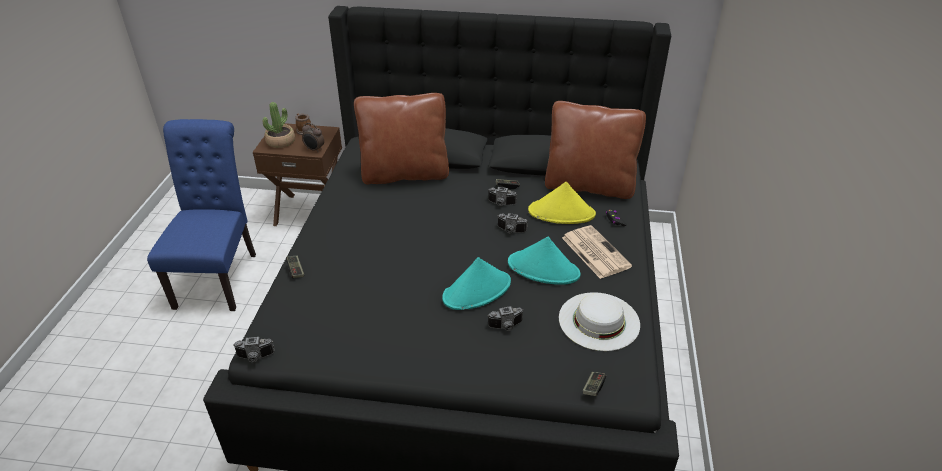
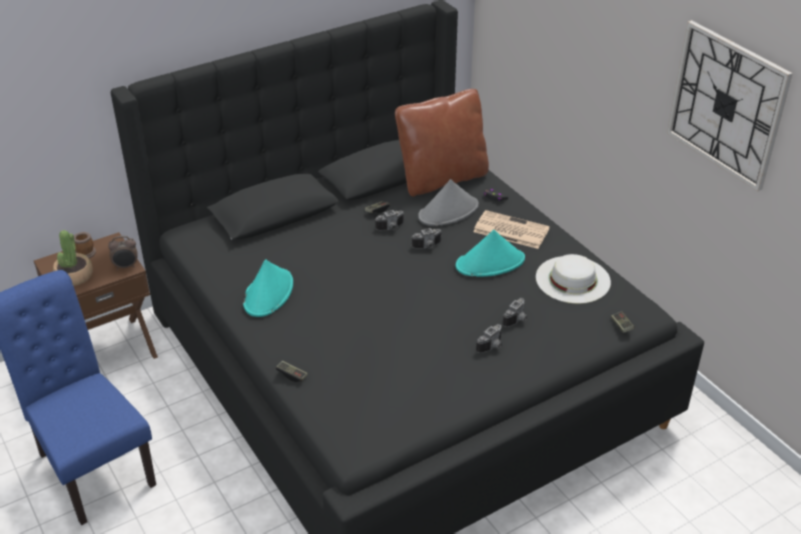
camera: 40 degrees left, 0 degrees up
(255, 357) = (359, 457): camera -> camera (492, 347)
(405, 174) = (271, 243): brown pillow -> none
(477, 290) = (463, 306): turquoise hat -> turquoise hat (268, 293)
(562, 213) = (448, 211): yellow hat -> grey hat
(803, 195) = (726, 104): none -> wall clock

